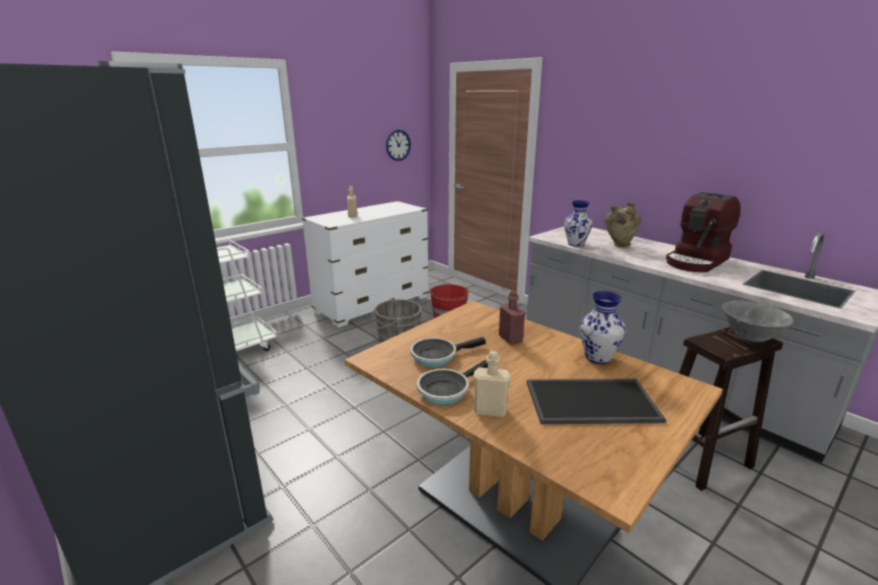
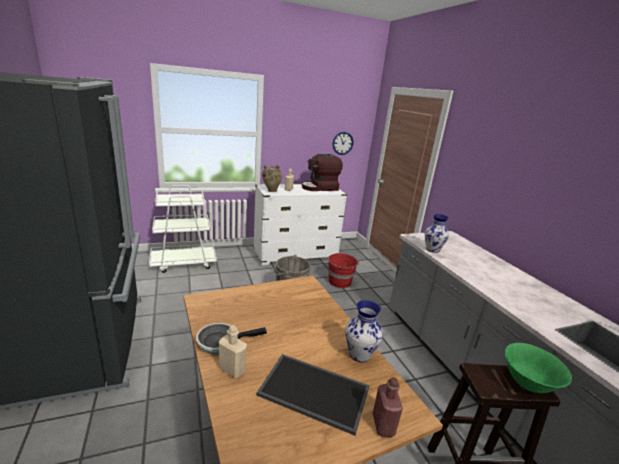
camera: 20 degrees right, 0 degrees up
(437, 356) = (242, 312): frying pan -> none
(510, 339) = (307, 316): red bottle -> red bottle (383, 425)
(618, 245) = (470, 260): beige vase -> beige vase (271, 191)
(697, 261) = (530, 294): coffee machine -> coffee machine (320, 188)
(749, 338) = (527, 384): grey bowl -> green bowl

